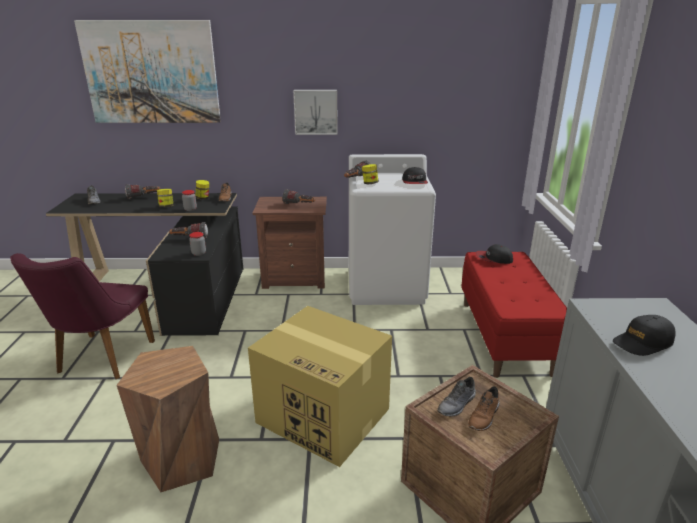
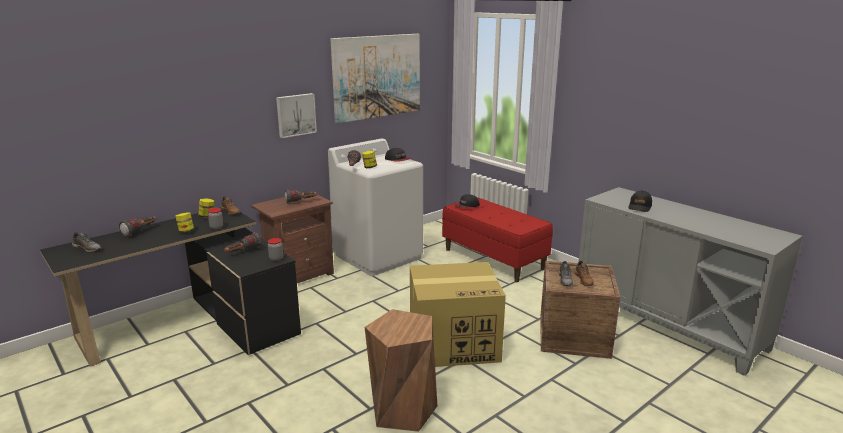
camera: 40 degrees left, 5 degrees down
(100, 361) = (220, 395): purple chair -> none
(151, 73) = (135, 96): picture -> picture (377, 76)

